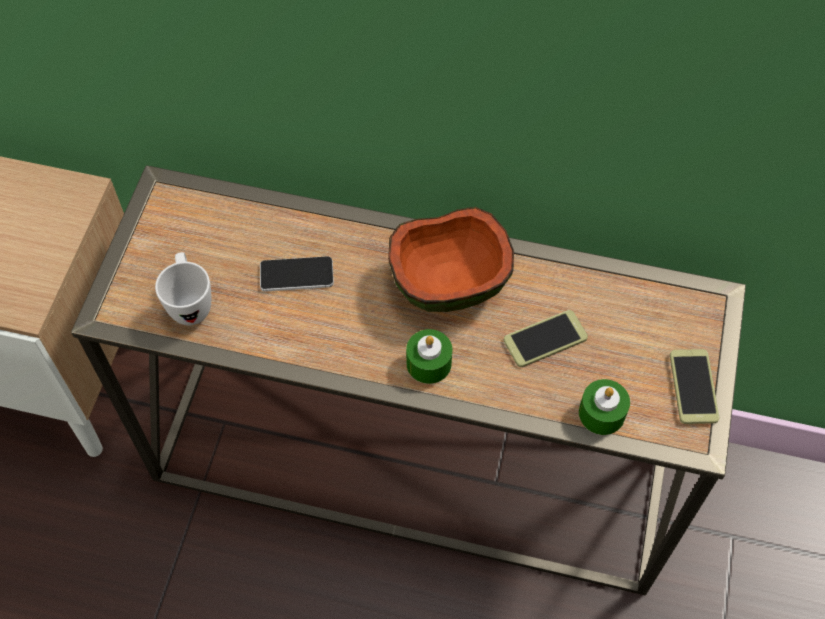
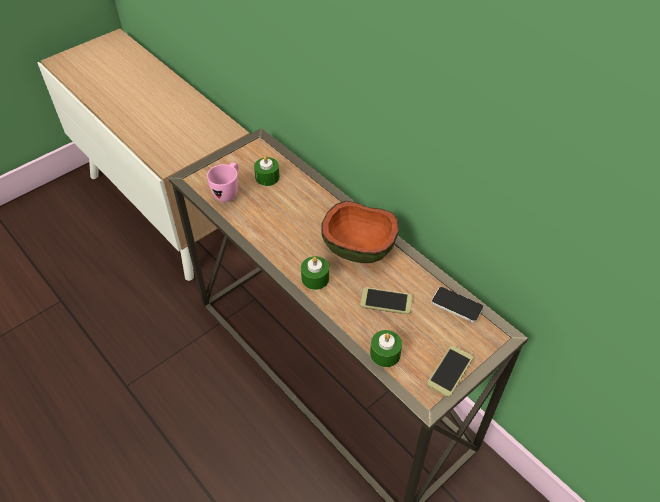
camera: 35 degrees right, 10 degrees down
(190, 303) = (228, 192): white mug -> pink mug
(227, 244) = (267, 177): none -> green candle
(296, 274) = (287, 206): phone -> phone (457, 305)

